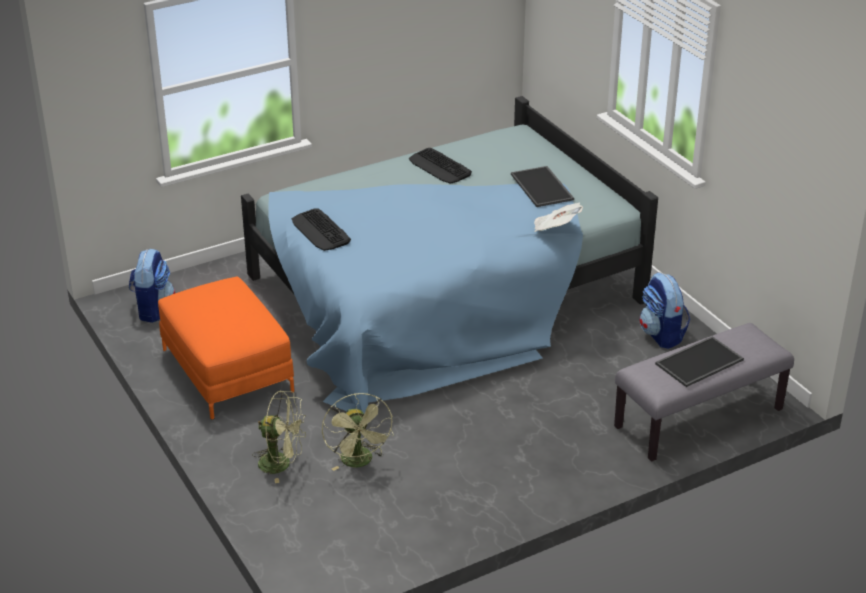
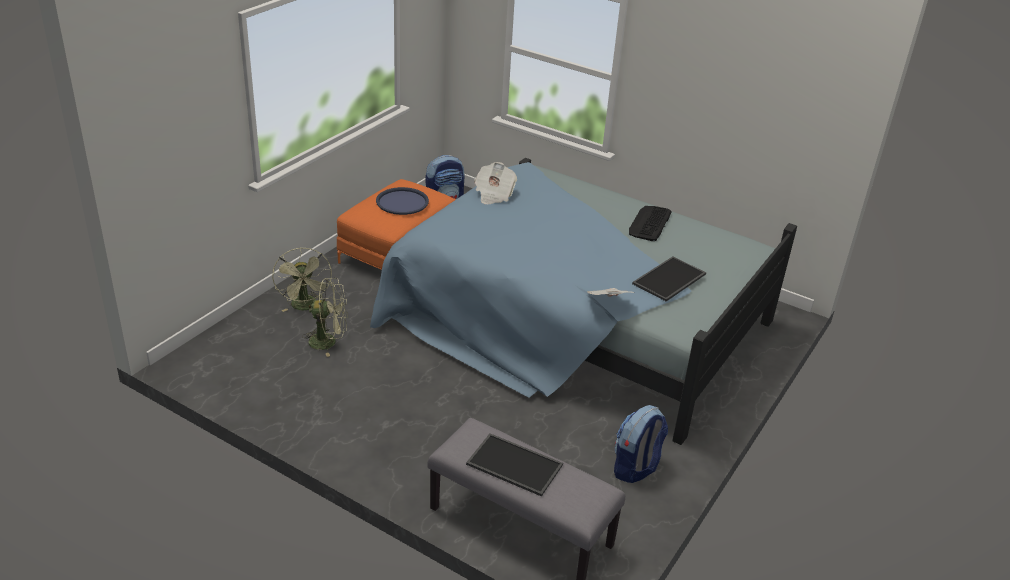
camera: 60 degrees right, 0 degrees up
(225, 308) = (402, 202): none -> blue tray
(320, 231) = (494, 194): keyboard -> newspaper
(359, 462) = (329, 341): green fan -> green fan turned 135 degrees counterclockwise

